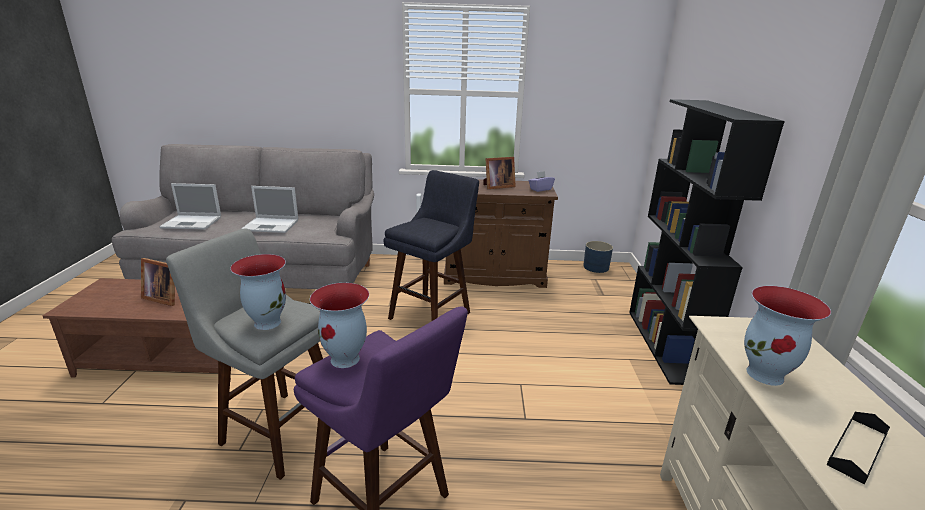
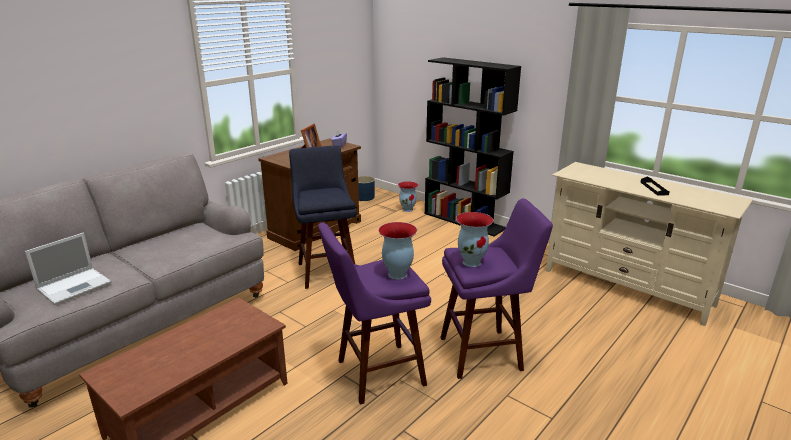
camera: 50 degrees left, 0 degrees up
(164, 297) = (197, 342): picture frame -> none
(271, 225) = (169, 251): laptop -> none
(277, 429) = (375, 374): grey stool -> purple stool
(766, 374) = (606, 181): vase -> vase (408, 209)

